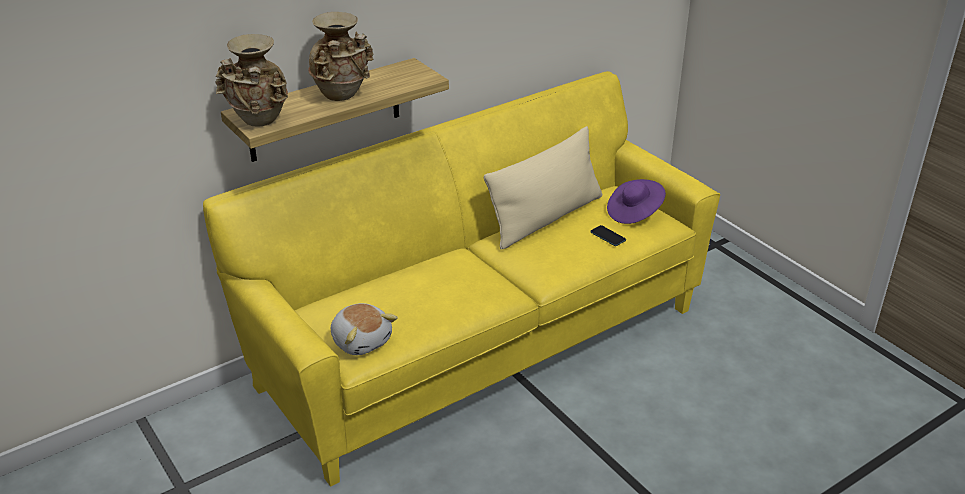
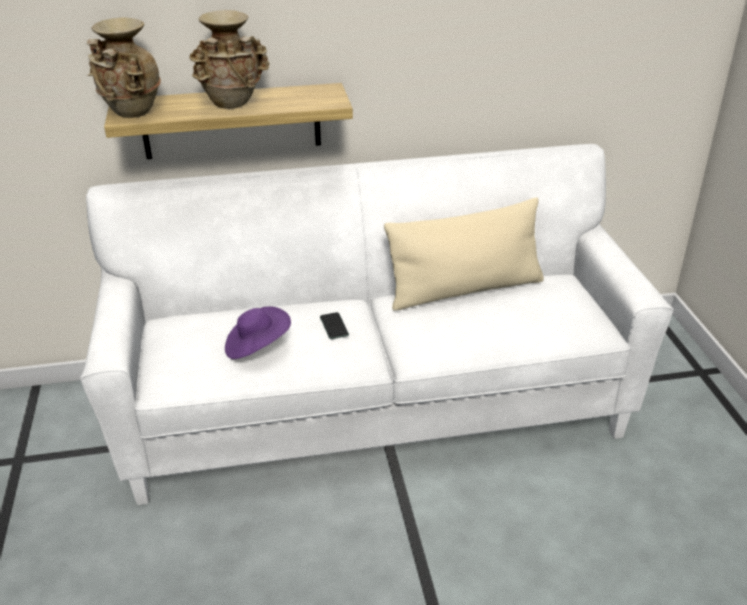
camera: 25 degrees right, 0 degrees up
(362, 340) = (181, 364): plush toy -> none
(481, 346) = (373, 409): yellow sofa -> white sofa
(608, 236) = (515, 325): phone -> phone (334, 326)
(634, 213) = (564, 307): purple hat -> purple hat (257, 347)

